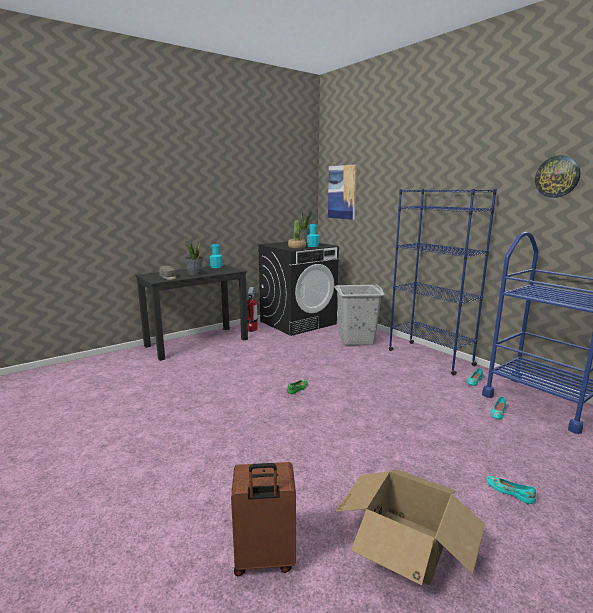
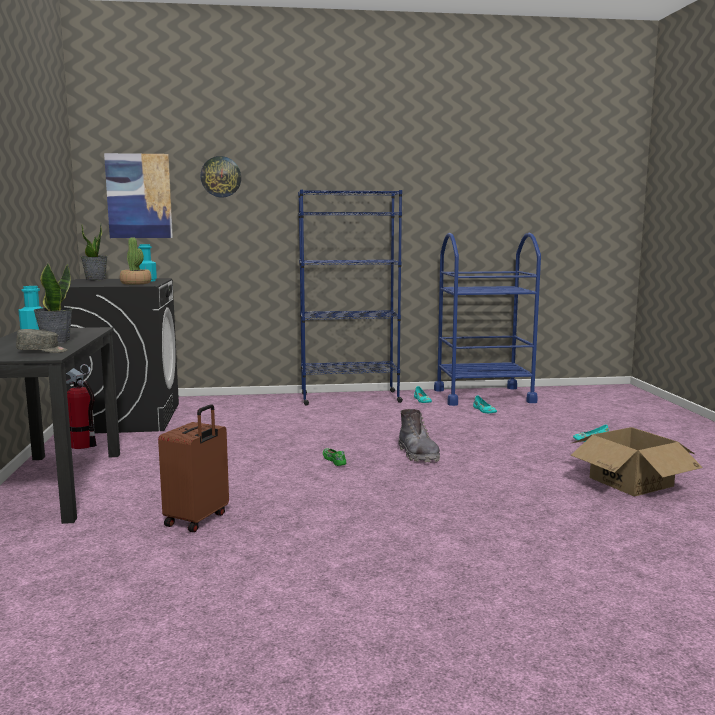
camera: 60 degrees left, 5 degrees down
(264, 560) = (626, 531): brown suitcase -> brown suitcase (197, 519)
(342, 413) = (418, 454): none -> grey boot
(356, 339) = (247, 409): grey laundry basket -> none
(557, 176) = (447, 181): wall clock -> wall clock (221, 177)

